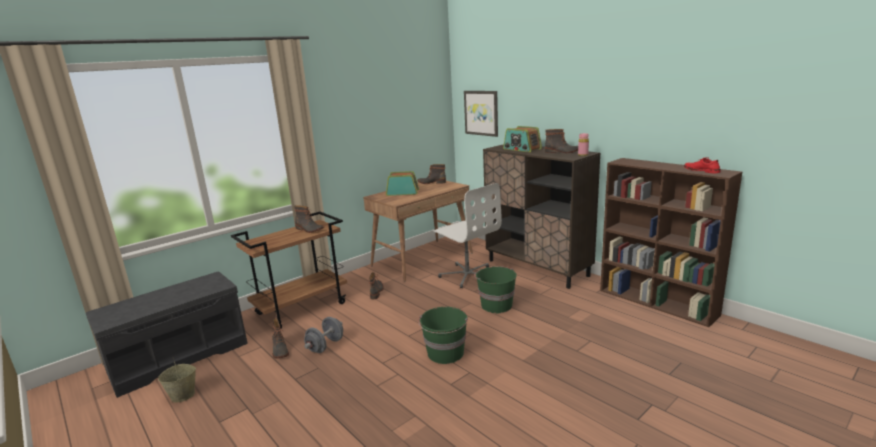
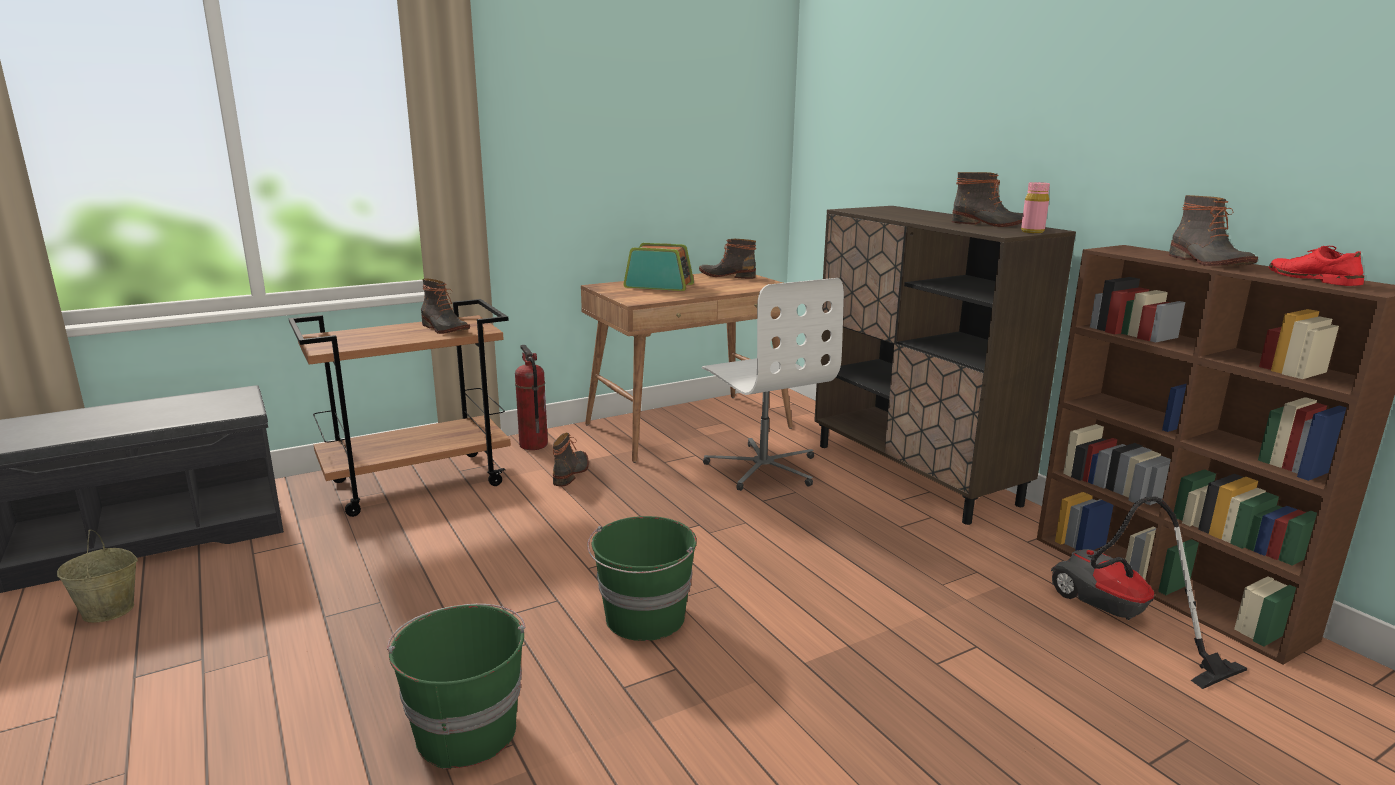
camera: 10 degrees right, 0 degrees up
(279, 350) = (331, 555): boot -> boot (1207, 262)
(325, 346) = (419, 561): grey dumbbell -> none
(349, 280) = (533, 445): none -> fire extinguisher
(481, 113) = (845, 143): picture -> none
(496, 305) = (795, 535): green bucket -> green bucket (466, 730)
(522, 149) = (906, 215): radio -> none
(642, 319) = (1118, 619): none -> vacuum cleaner

